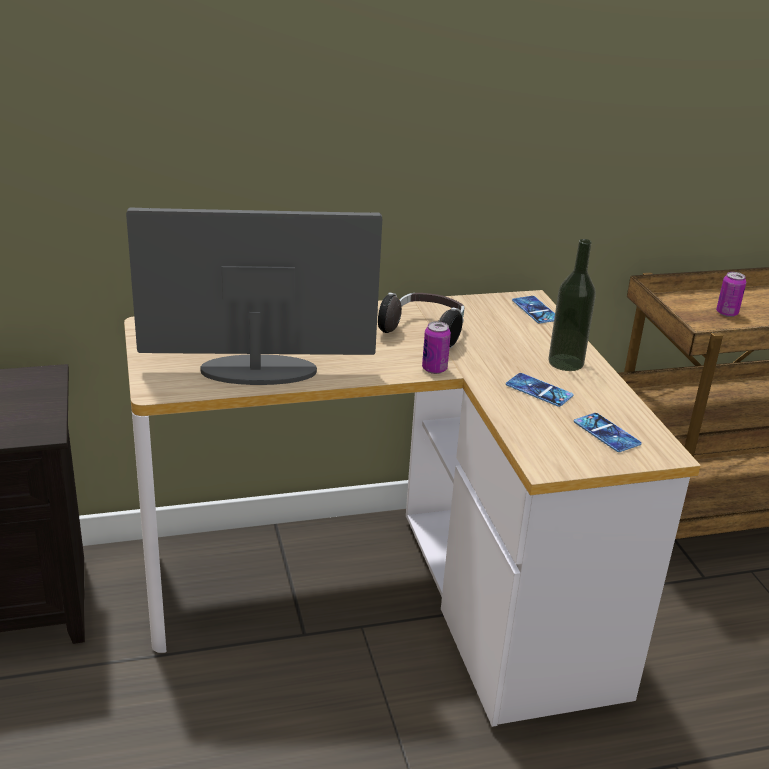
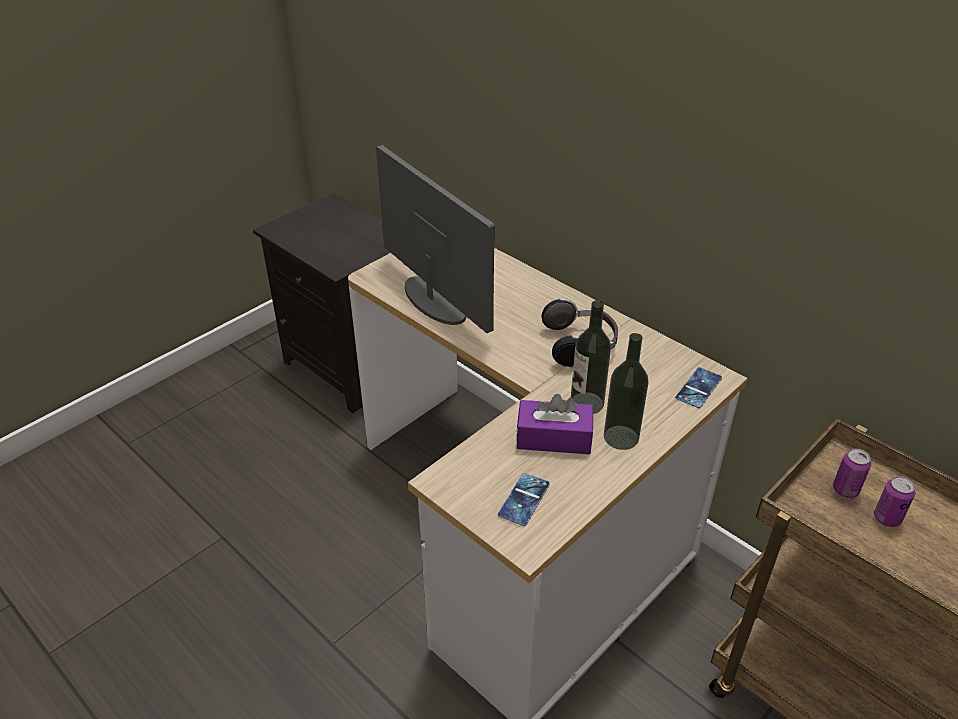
camera: 60 degrees right, 10 degrees up
(434, 369) = (526, 373): can -> can (845, 490)
(507, 359) = (587, 403): none -> bottle
(539, 390) = (554, 438): phone -> purple tissue box

